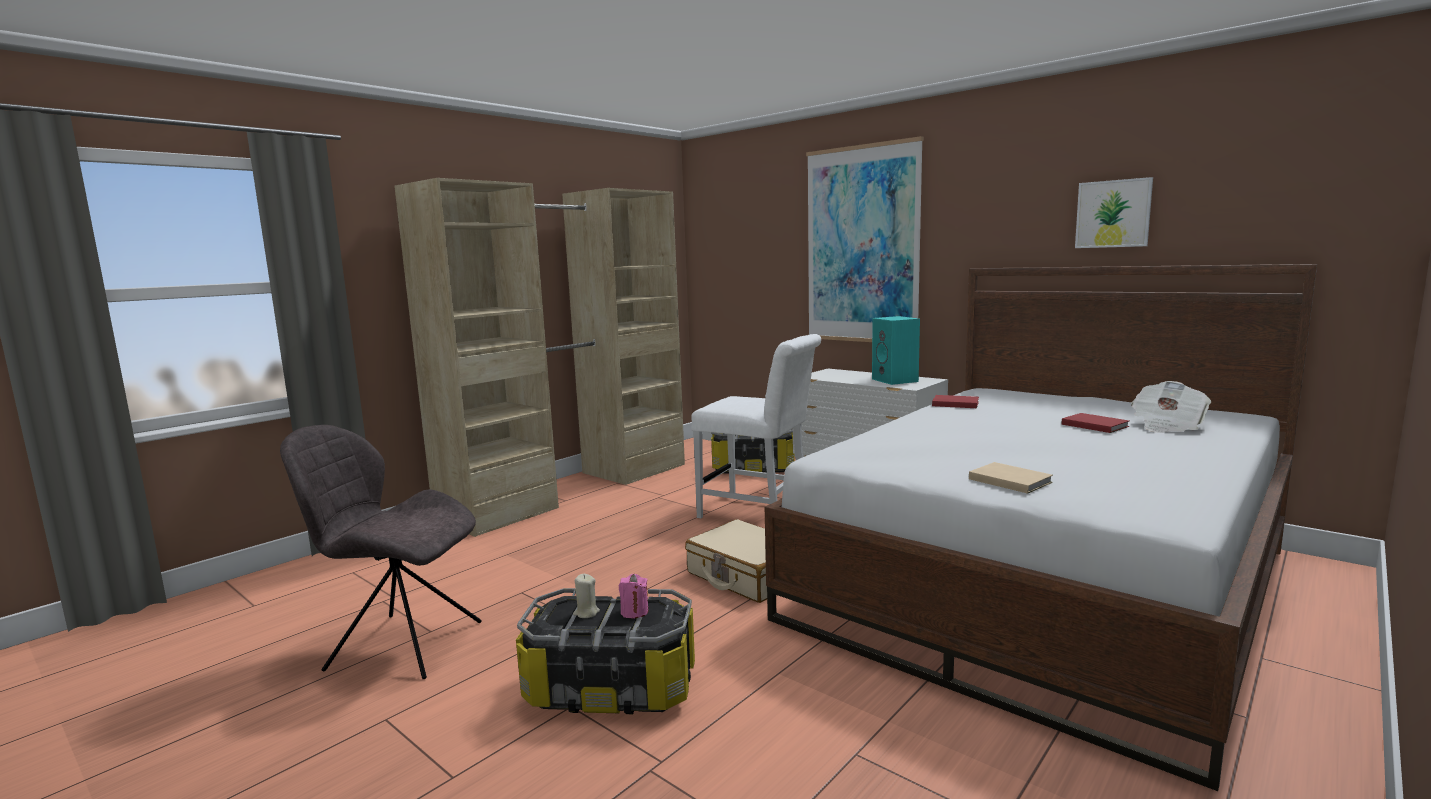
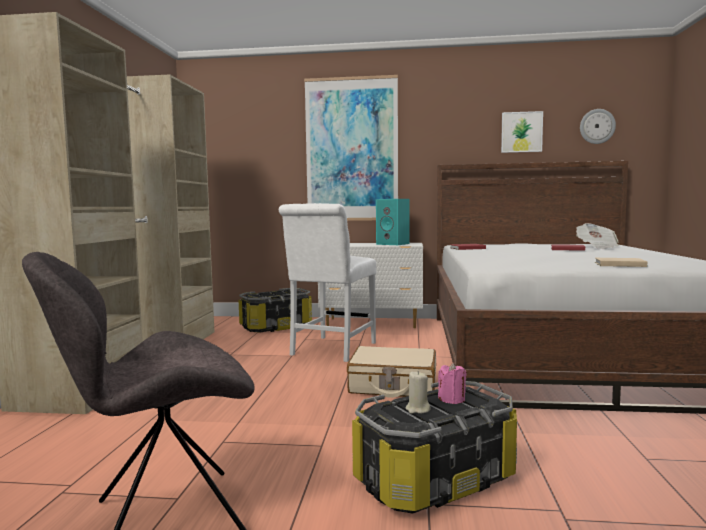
camera: 35 degrees left, 5 degrees down
(759, 512) = (330, 350): white chair -> white chair turned 120 degrees clockwise
(1262, 199) = (597, 126): none -> wall clock

